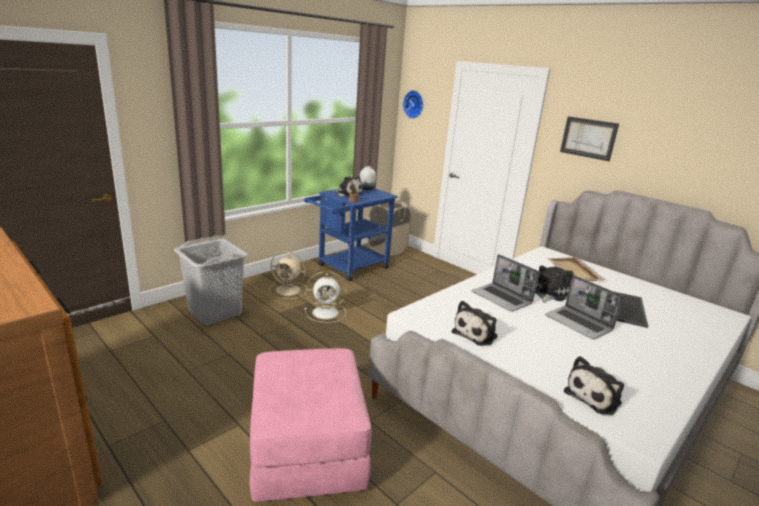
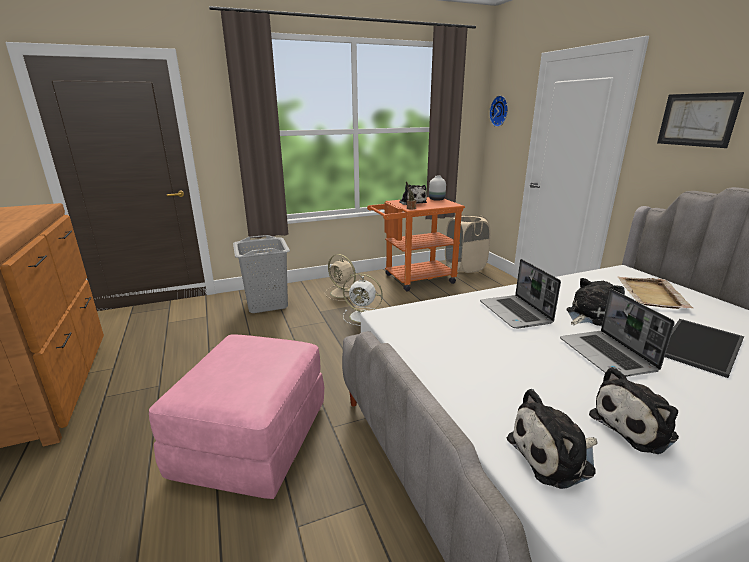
camera: 25 degrees right, 0 degrees up
(348, 268) = (414, 280): blue cart -> orange cart
(476, 334) = (445, 346): plush toy -> plush toy (636, 426)

